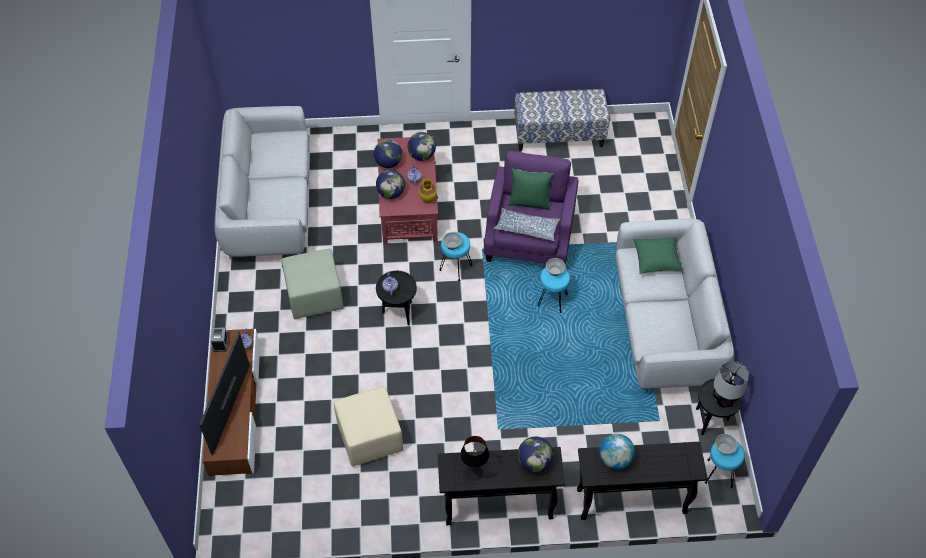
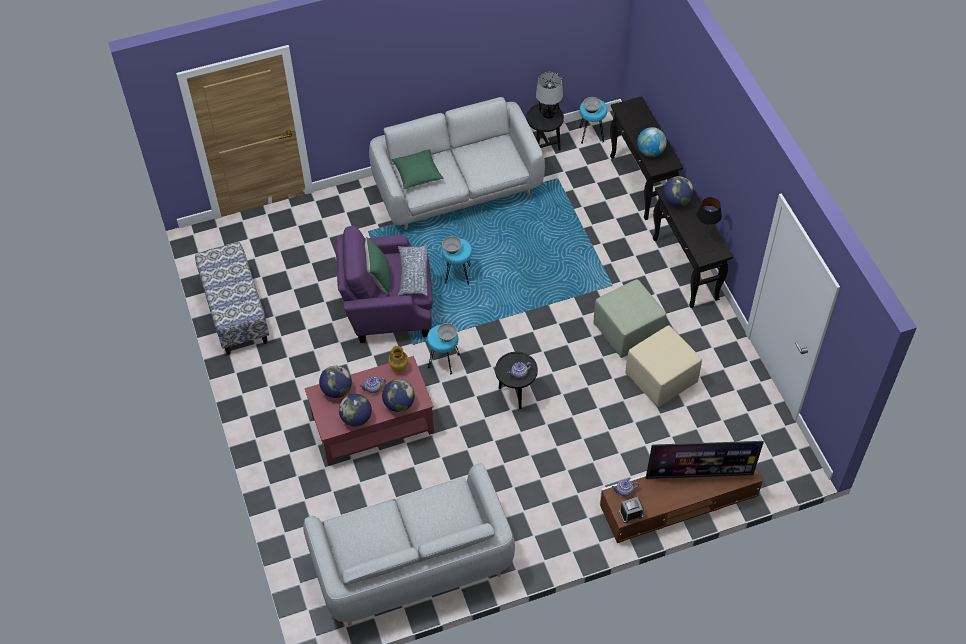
camera: 105 degrees left, 0 degrees up
(314, 297) = (522, 476): green ottoman -> green ottoman (628, 331)

